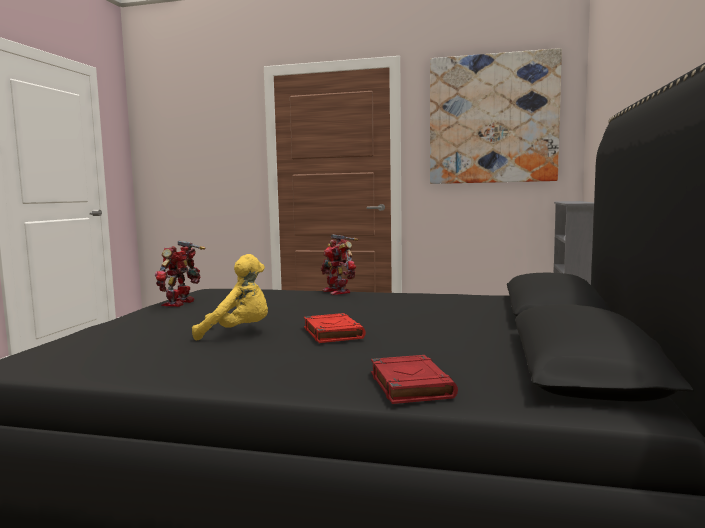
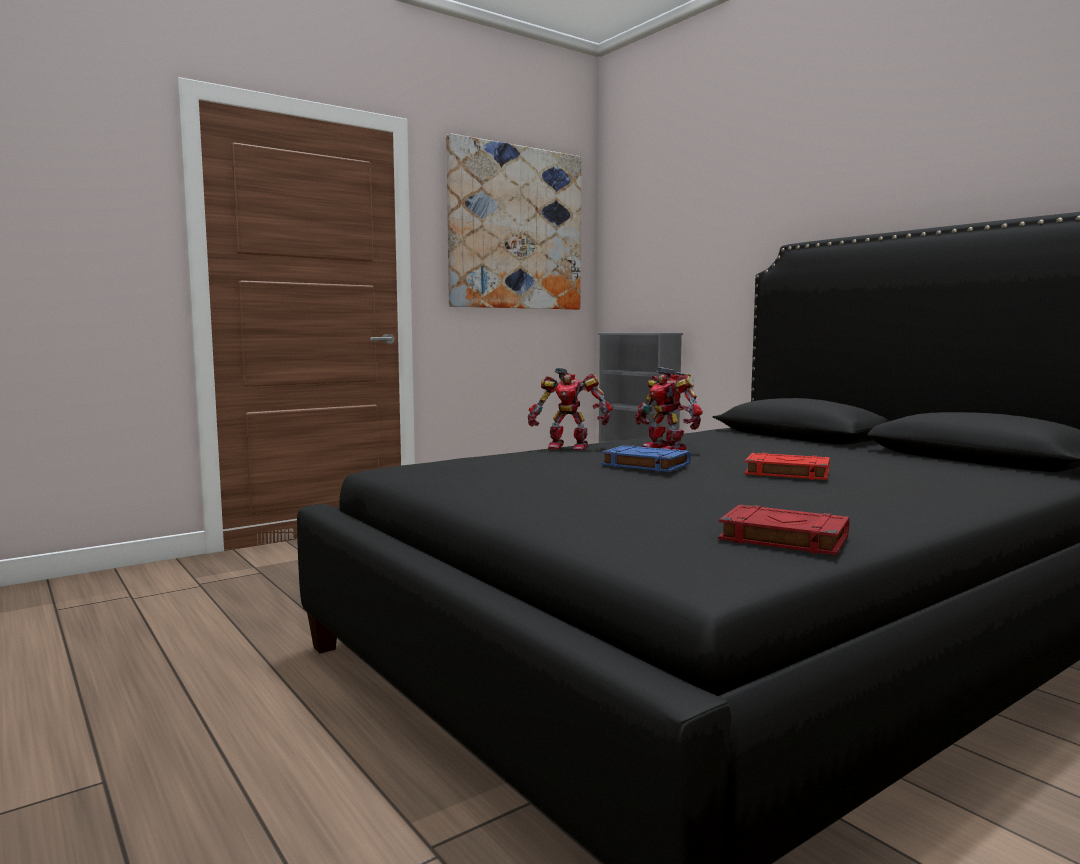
camera: 50 degrees left, 0 degrees up
(180, 303) = (475, 484): toy robot -> toy robot (666, 448)
(238, 333) = (718, 491): yellow plush toy -> none
(290, 309) = (644, 464): none -> blue book
(410, 385) = (1002, 485): red book -> red book (782, 538)

